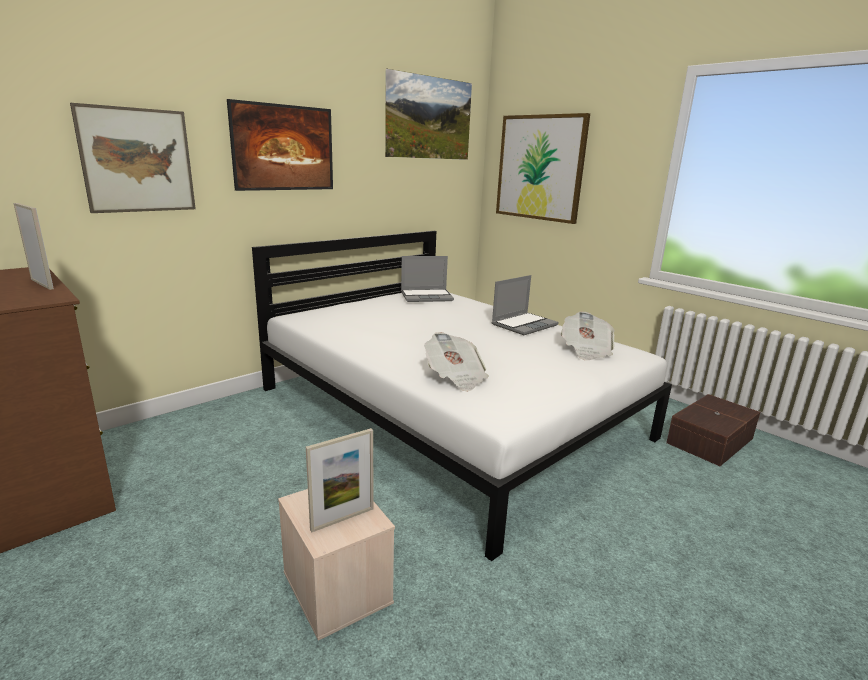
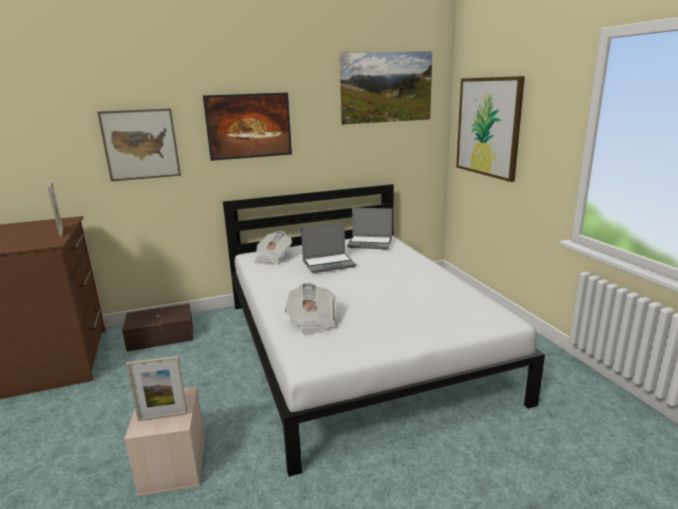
camera: 25 degrees right, 0 degrees up
(524, 324) = (428, 278): laptop -> laptop (329, 264)
(586, 350) = (457, 310): newspaper -> newspaper (272, 258)
(708, 440) = (591, 418): brown storage box -> brown storage box (160, 336)

